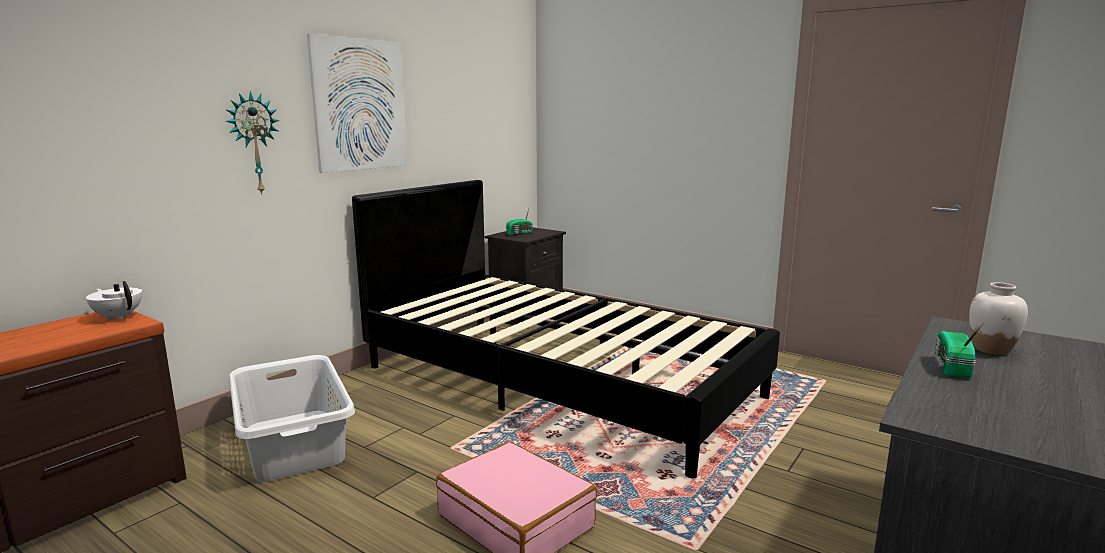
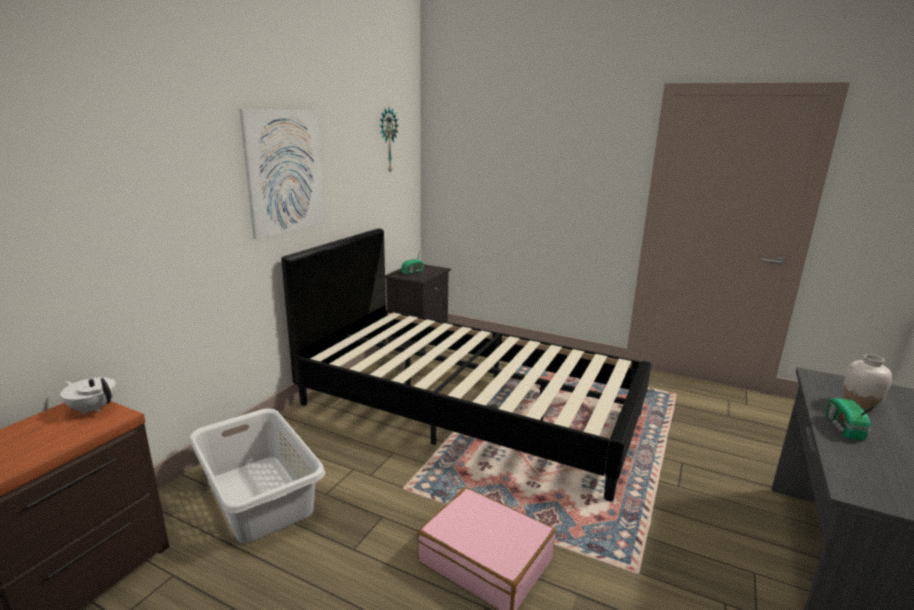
camera: 10 degrees left, 5 degrees up
(253, 143) = (197, 219): wall clock -> wall clock (387, 140)

